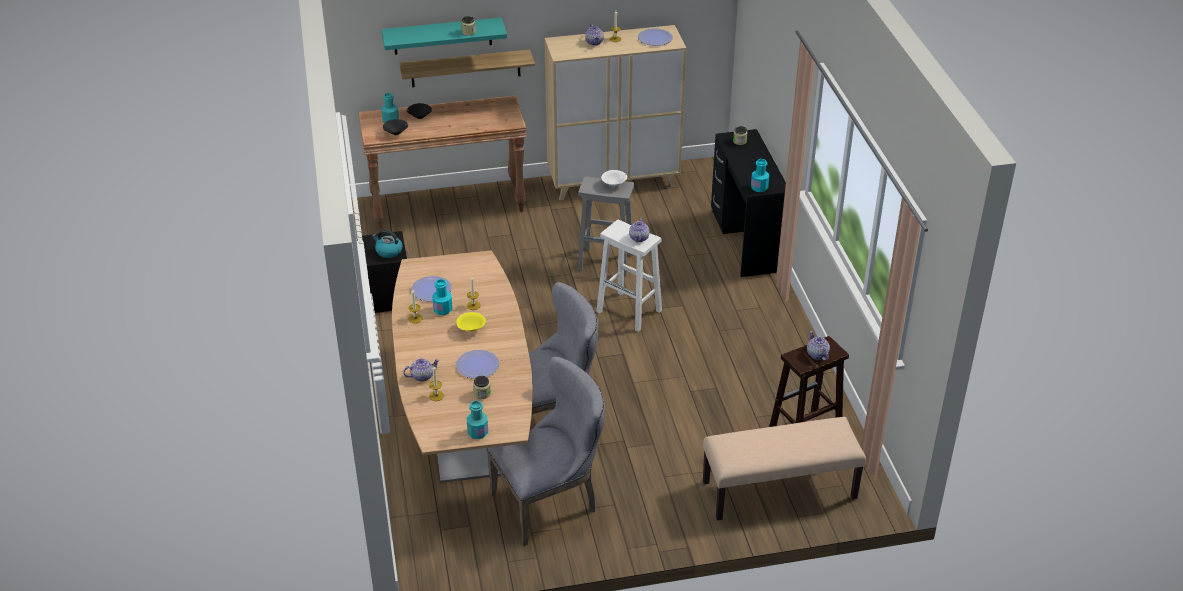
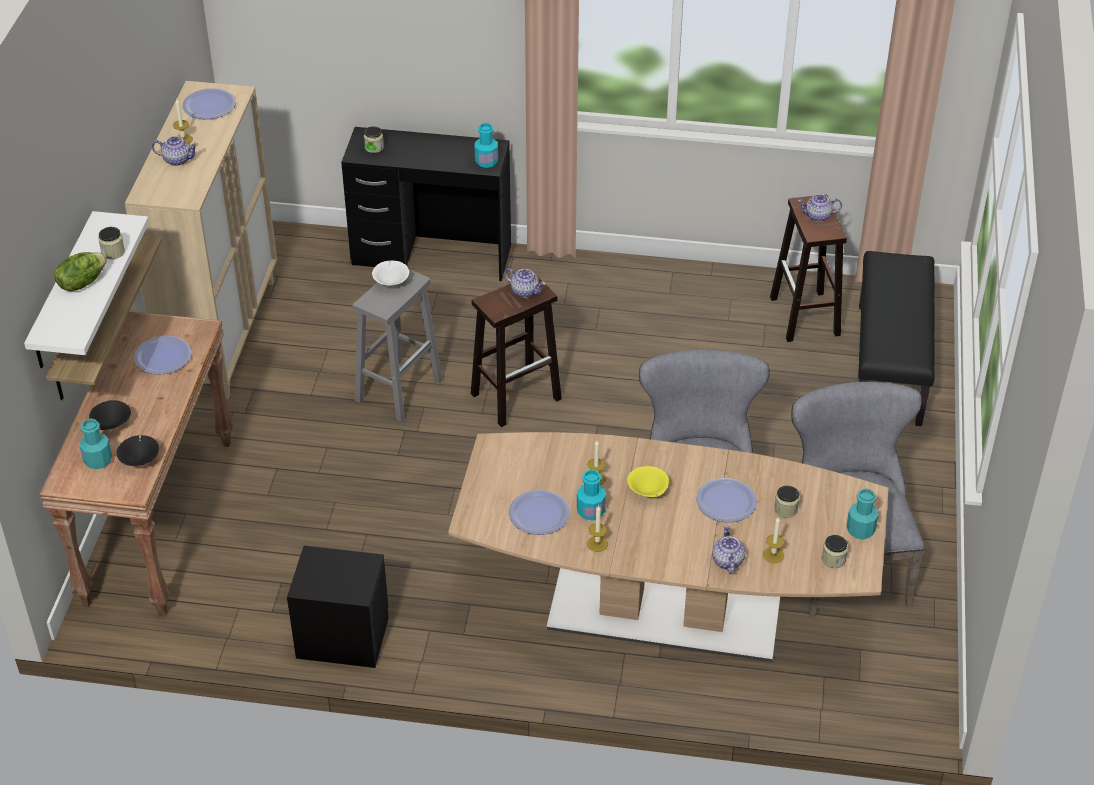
camera: 70 degrees left, 5 degrees up
(388, 251) = (348, 570): kettle -> none
(438, 30) = (82, 282): none -> lettuce
(442, 36) = (63, 293): turquoise shelf -> white shelf
(443, 424) = (833, 559): none -> jar
(483, 117) = (162, 356): none -> plate
(630, 311) = (517, 396): white stool -> brown stool
(779, 491) = (890, 365): beige bench -> black bench

